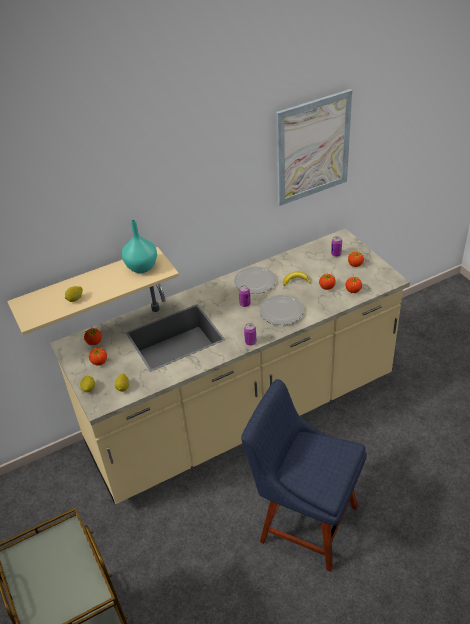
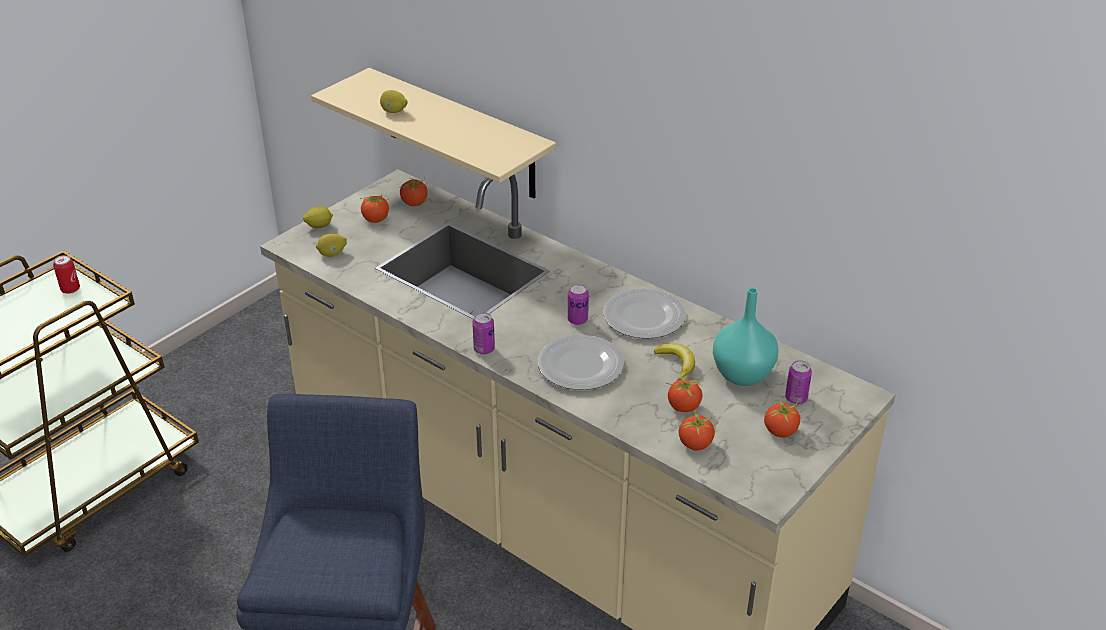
camera: 65 degrees right, 5 degrees down
(36, 550) = (70, 289): none -> can
(142, 267) = (495, 142): turquoise vase -> turquoise vase (744, 375)
(312, 148) = (856, 167): picture -> none

